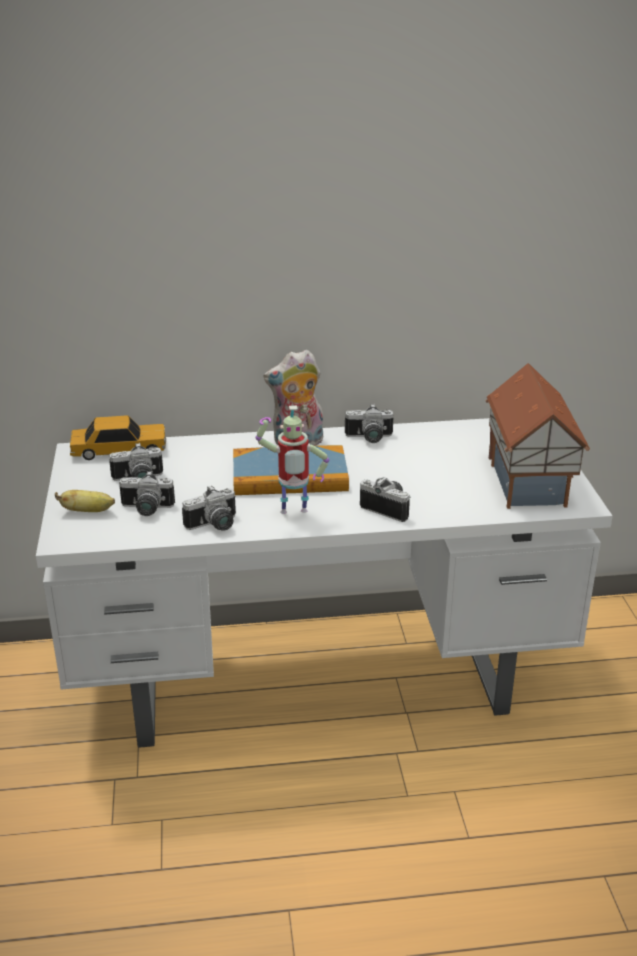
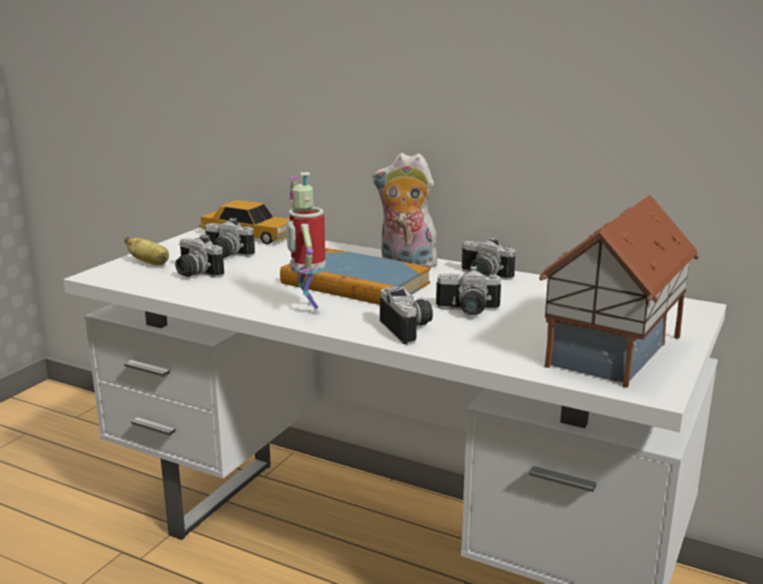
camera: 35 degrees right, 10 degrees down
(214, 525) = (225, 298): camera -> camera (467, 311)
(293, 514) = (308, 309): toy robot -> toy robot turned 45 degrees clockwise

